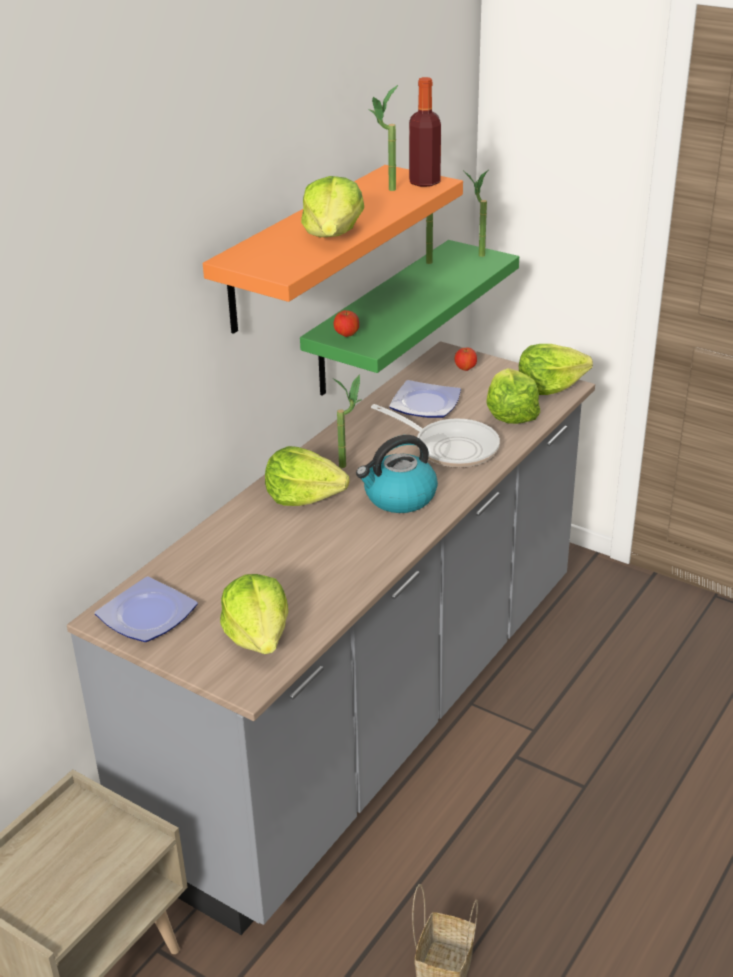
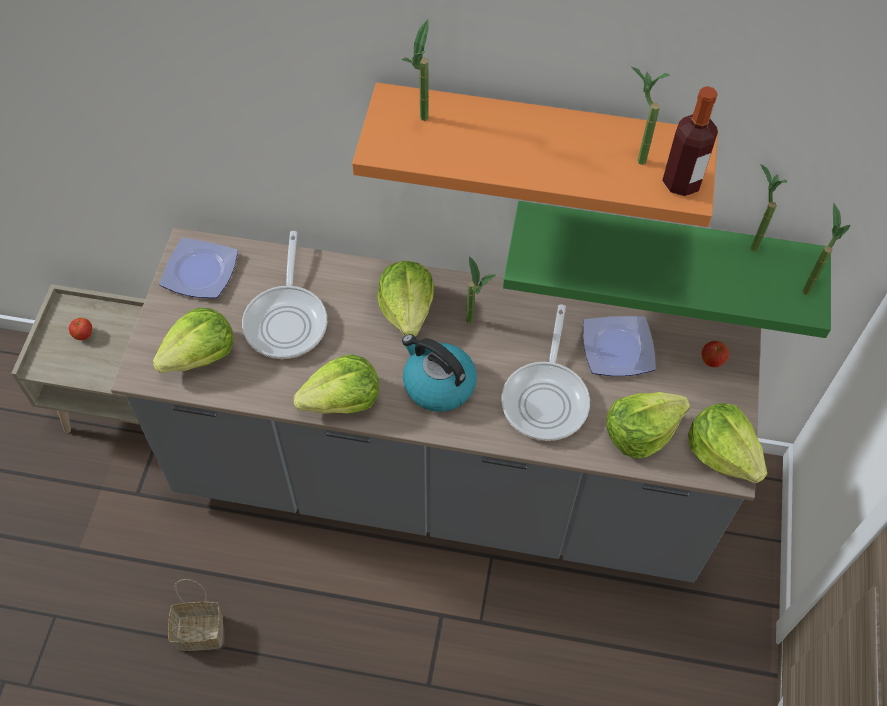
camera: 65 degrees right, 25 degrees up
(259, 568) = (287, 319): none -> frying pan
(273, 252) = (422, 124): none -> potted plant
(333, 235) = (488, 154): lettuce -> lettuce (343, 400)
(346, 335) = (541, 236): apple -> apple (84, 335)

